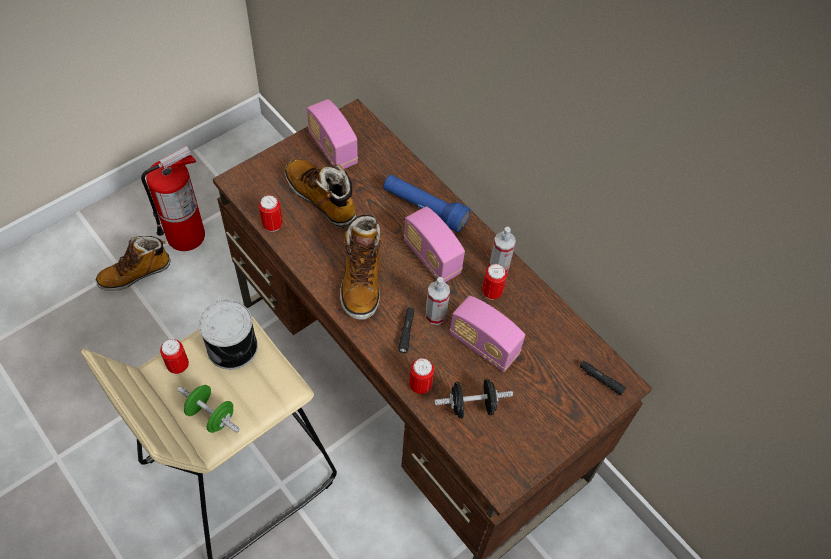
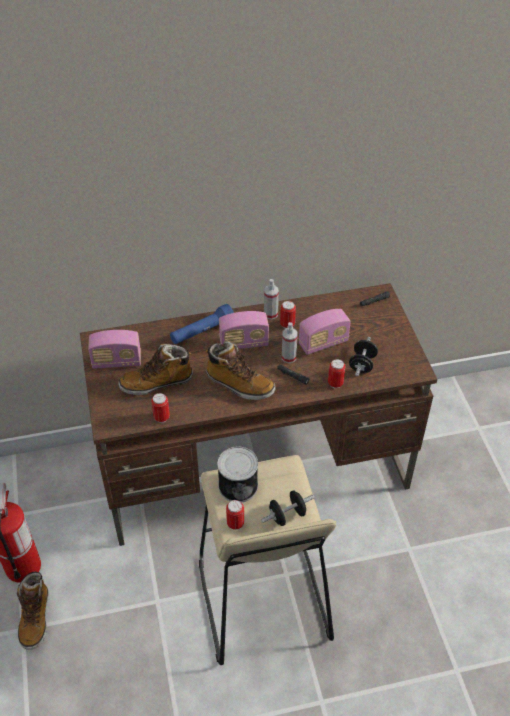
camera: 60 degrees left, 10 degrees down
(211, 415) = (287, 515): green dumbbell -> black dumbbell

